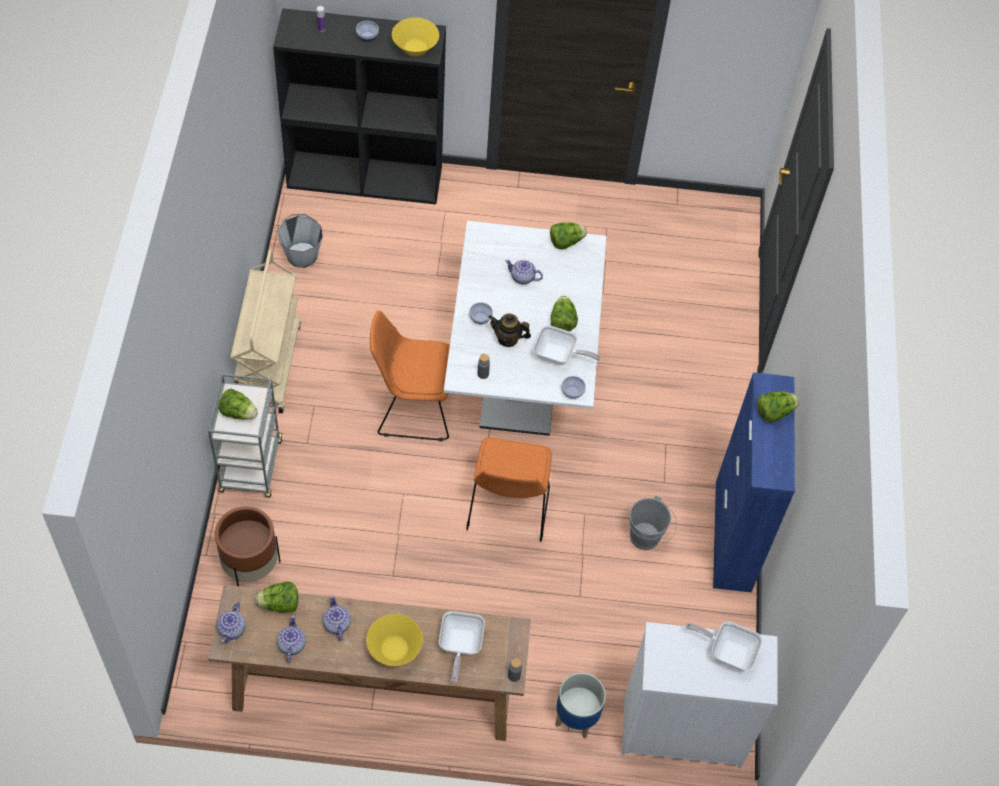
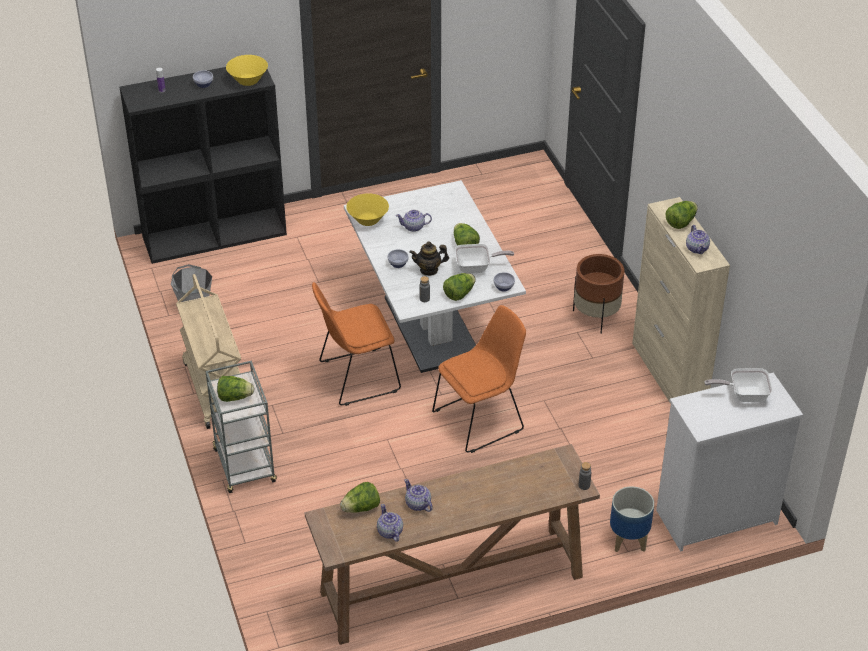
camera: 20 degrees left, 15 degrees down
(232, 629) = (332, 539): teapot -> teapot (697, 248)
(250, 567) = (290, 536): brown planter -> brown planter (596, 317)
(394, 649) = (476, 503): yellow bowl -> yellow bowl (367, 220)
(459, 646) = (528, 482): frying pan -> none
(508, 509) = (480, 419): orange chair -> orange chair turned 105 degrees counterclockwise
(566, 242) = (432, 194): lettuce -> lettuce (459, 294)
(648, 538) = (604, 399): grey bucket -> none
(732, 536) = (669, 374): blue cabinet -> beige cabinet

